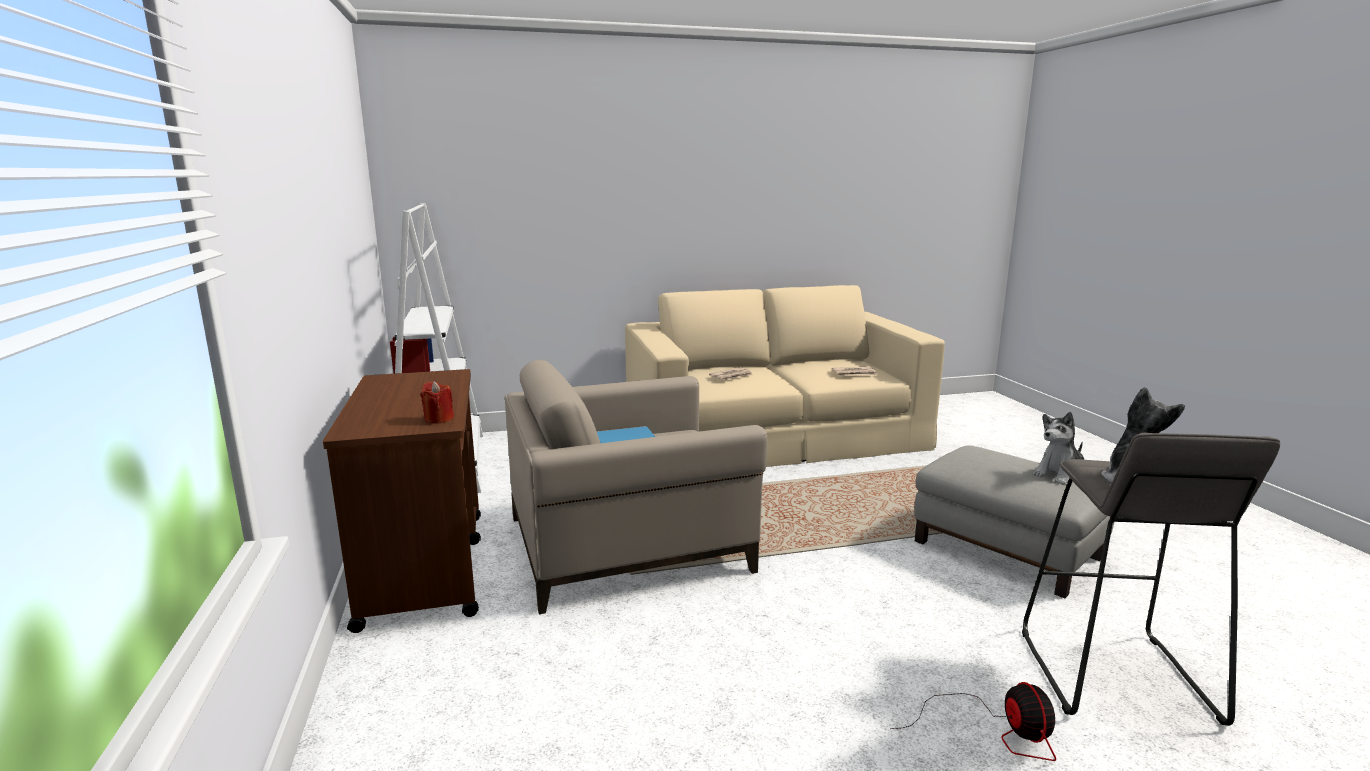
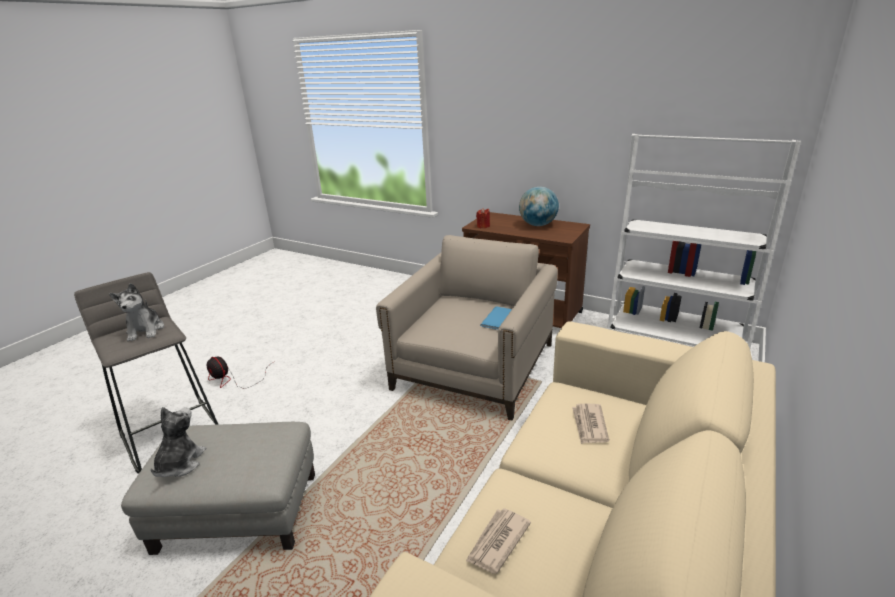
camera: 135 degrees right, 10 degrees up
(396, 394) = (537, 225): none -> globe

